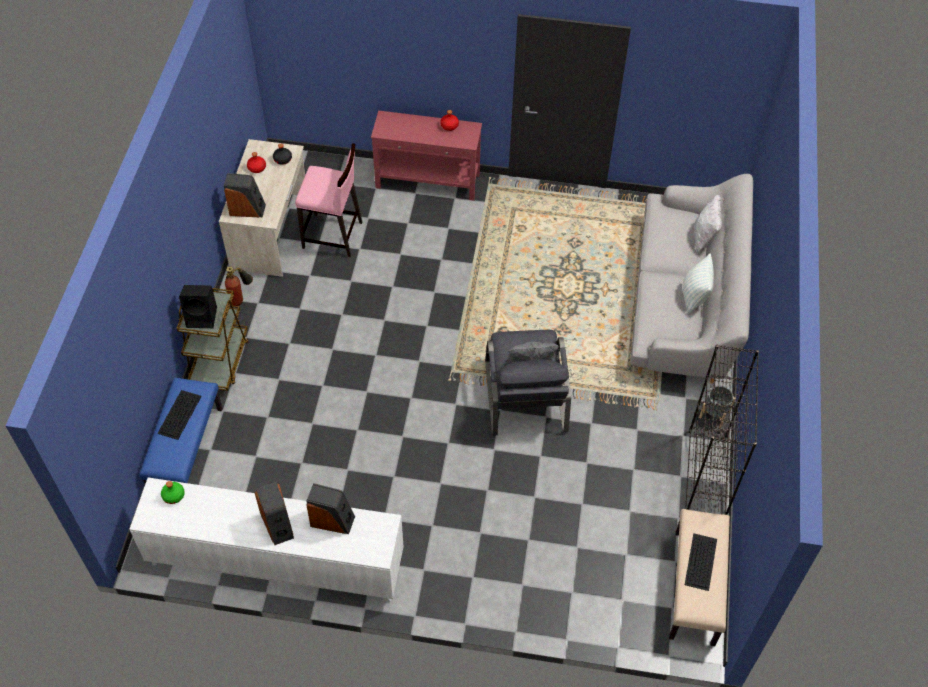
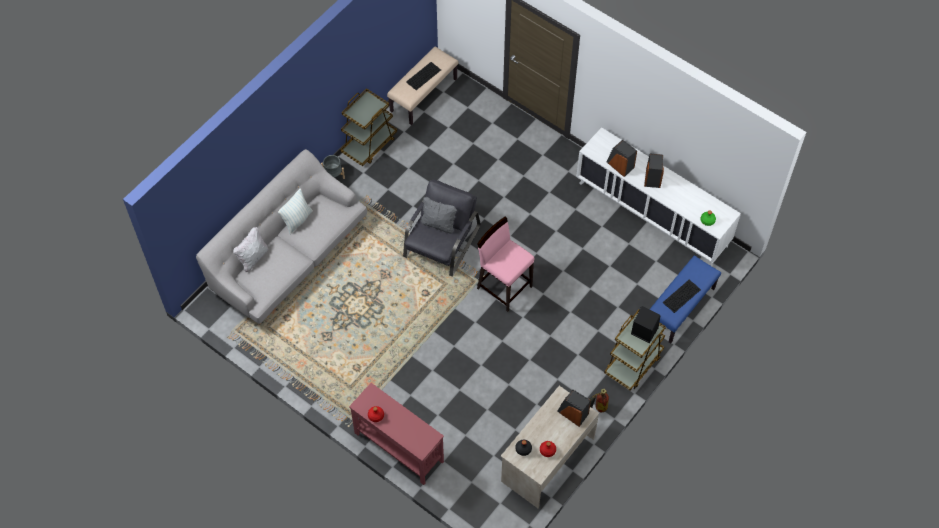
camera: 150 degrees left, 5 degrees up
(333, 235) = (501, 431): pink stool -> pink stool (504, 287)
(706, 477) = (369, 144): black bookcase -> brown cart

